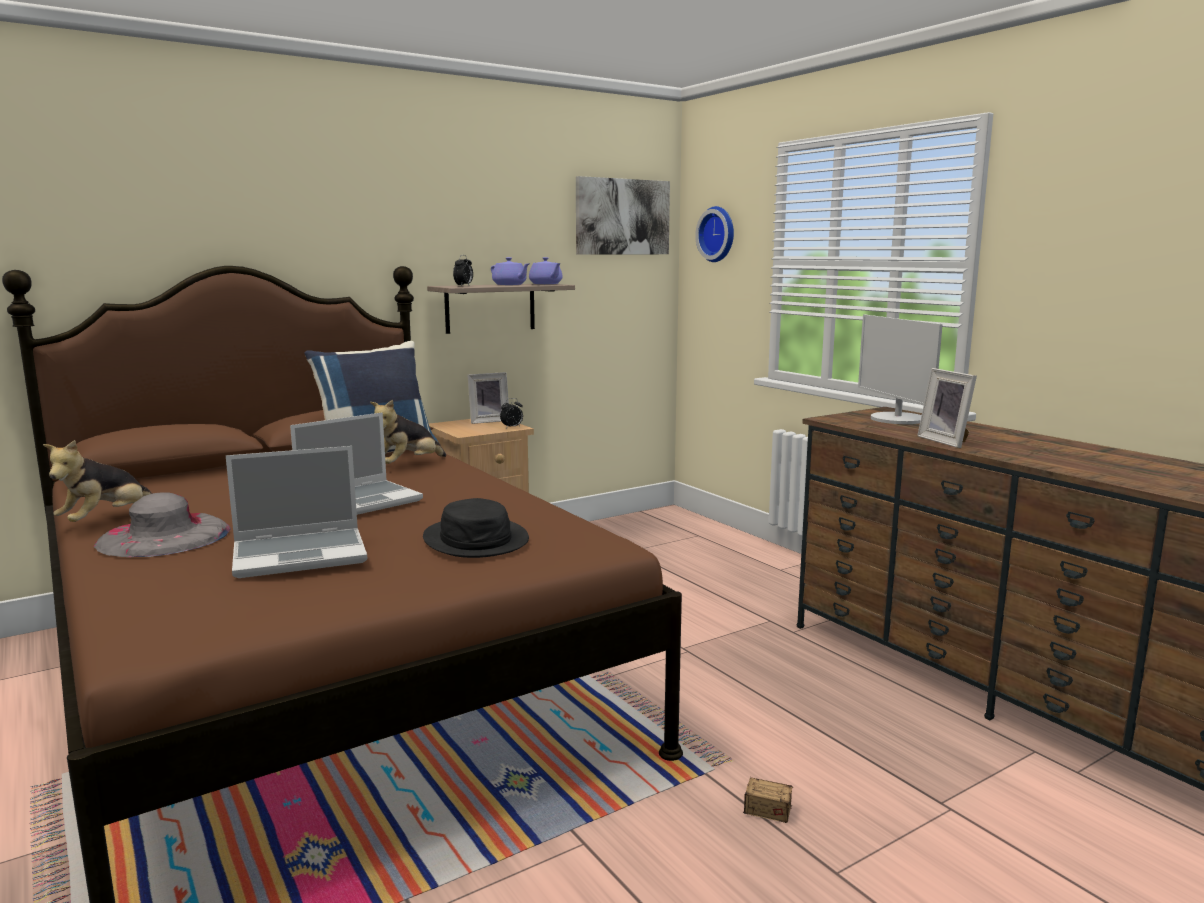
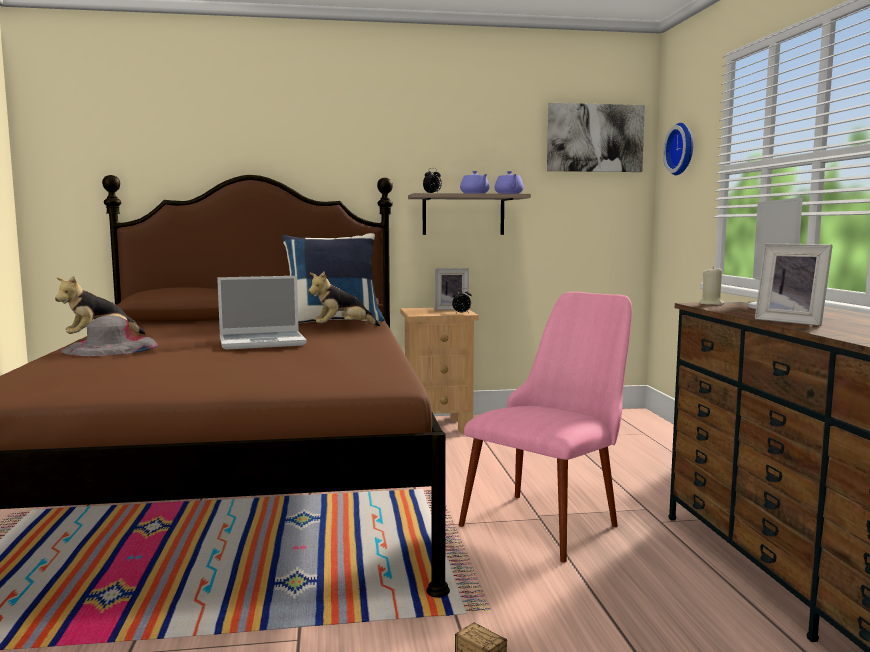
camera: 25 degrees right, 5 degrees down
(301, 554) = (162, 362): laptop -> none
(476, 540) = (296, 368): black hat -> none
(697, 647) = (552, 517): none -> pink chair
(837, 418) = (711, 304): none -> beige candle
(947, 441) = (792, 321): picture frame -> picture frame turned 45 degrees counterclockwise

